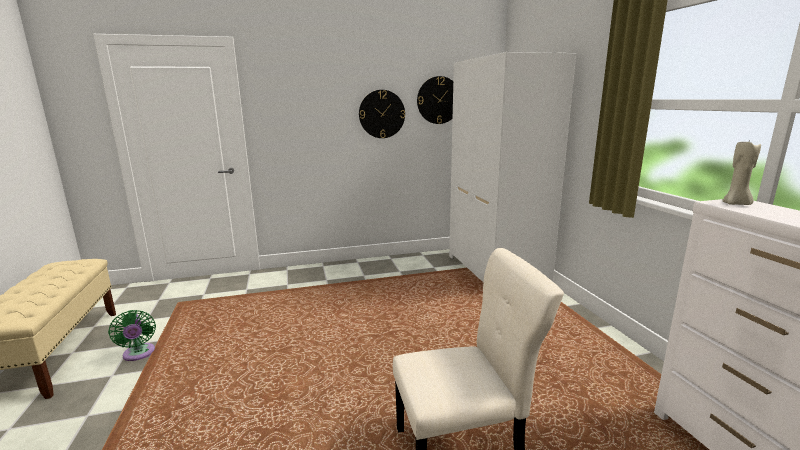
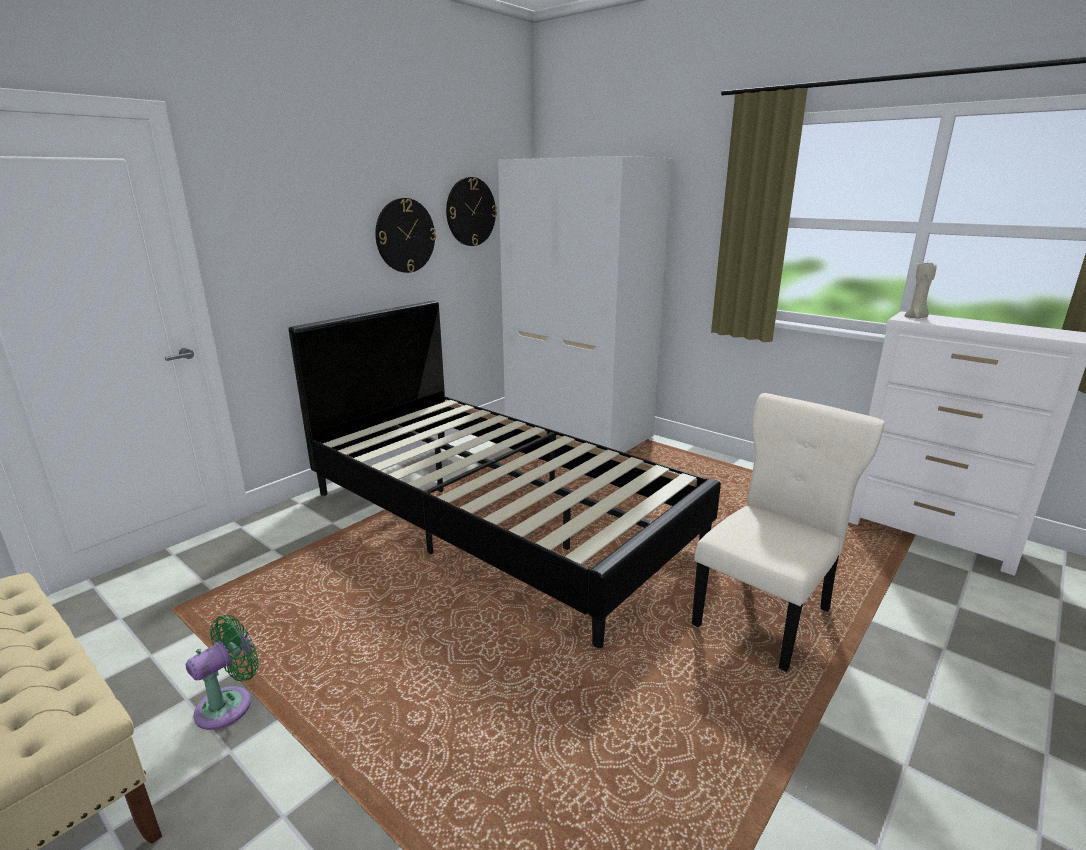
camera: 35 degrees left, 5 degrees up
(139, 354) = (229, 704): green fan -> green fan turned 75 degrees counterclockwise
(370, 309) = (497, 517): none -> black bed

